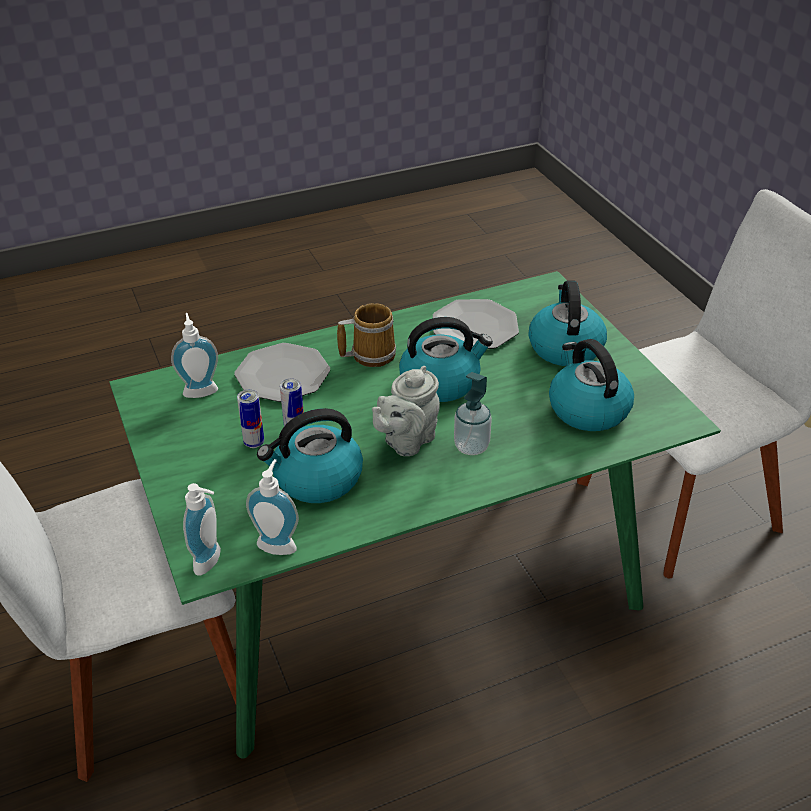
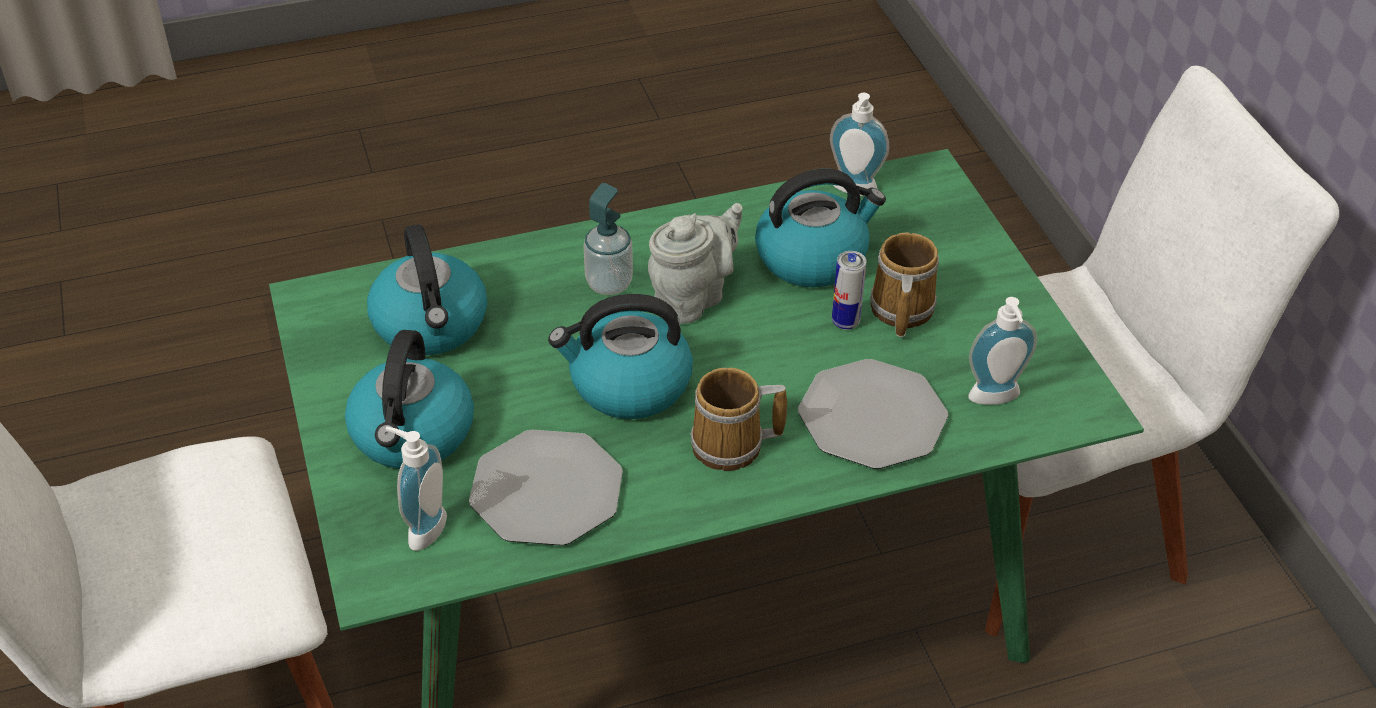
camera: 175 degrees left, 5 degrees up
(211, 561) = (924, 179): soap dispenser -> soap dispenser (422, 528)
(254, 443) = (899, 310): can -> mug

